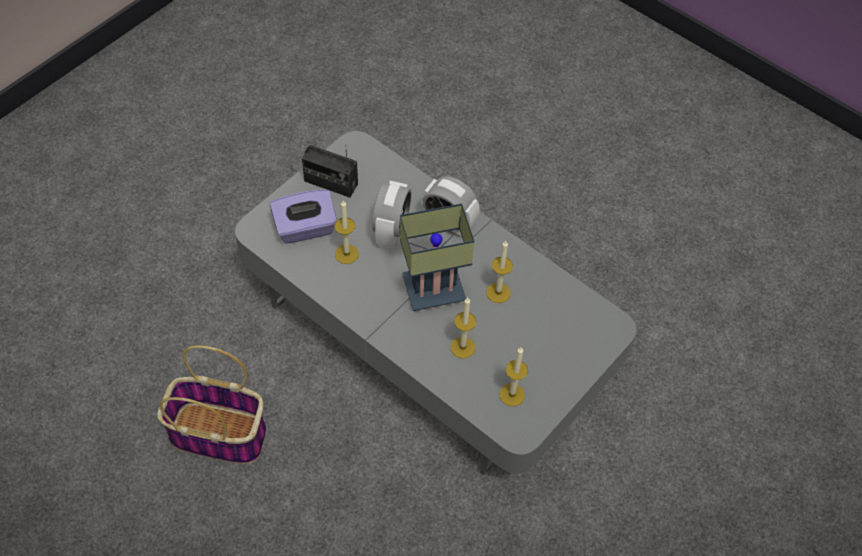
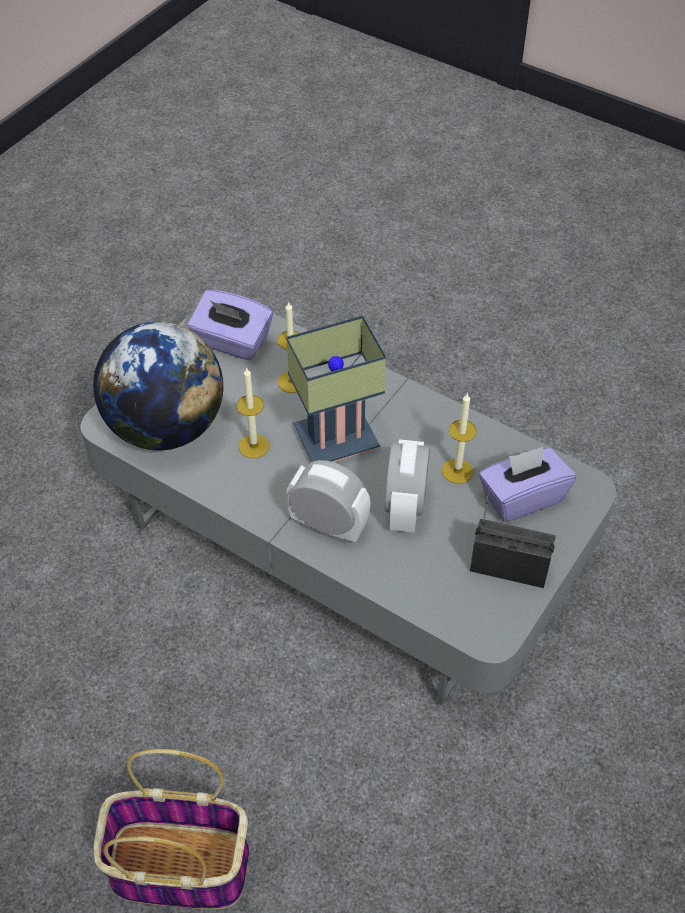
camera: 175 degrees right, 5 degrees down
(220, 433) = (554, 404): basket -> basket (177, 867)
(512, 394) = (232, 342): candle -> purple tissue box
(567, 318) = (166, 427): none -> globe

